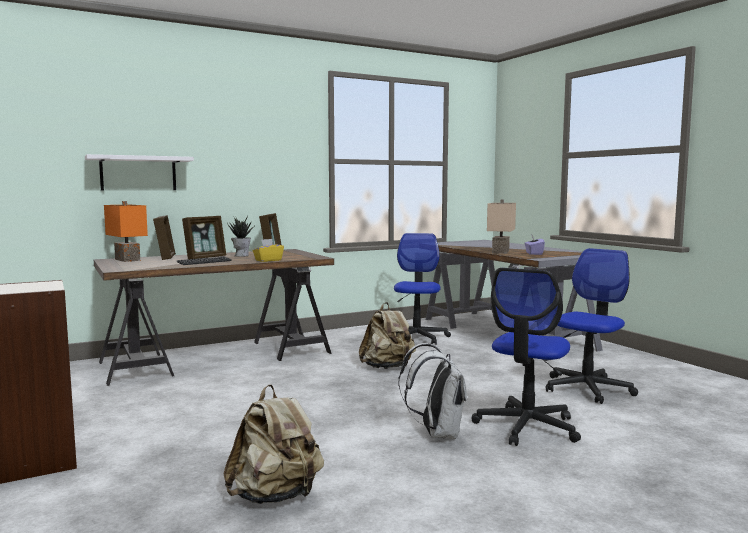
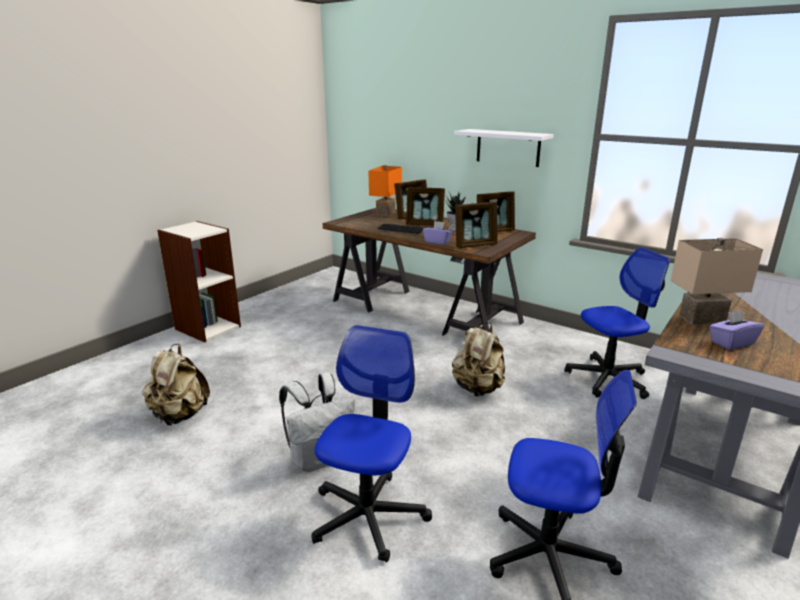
camera: 65 degrees right, 15 degrees up
(138, 173) = (412, 140): white shelf -> white shelf (508, 147)
(268, 260) = (437, 242): yellow tissue box -> purple tissue box
(298, 257) = (475, 245): none -> picture frame
(527, 427) = (368, 516): office chair -> office chair turned 105 degrees clockwise

